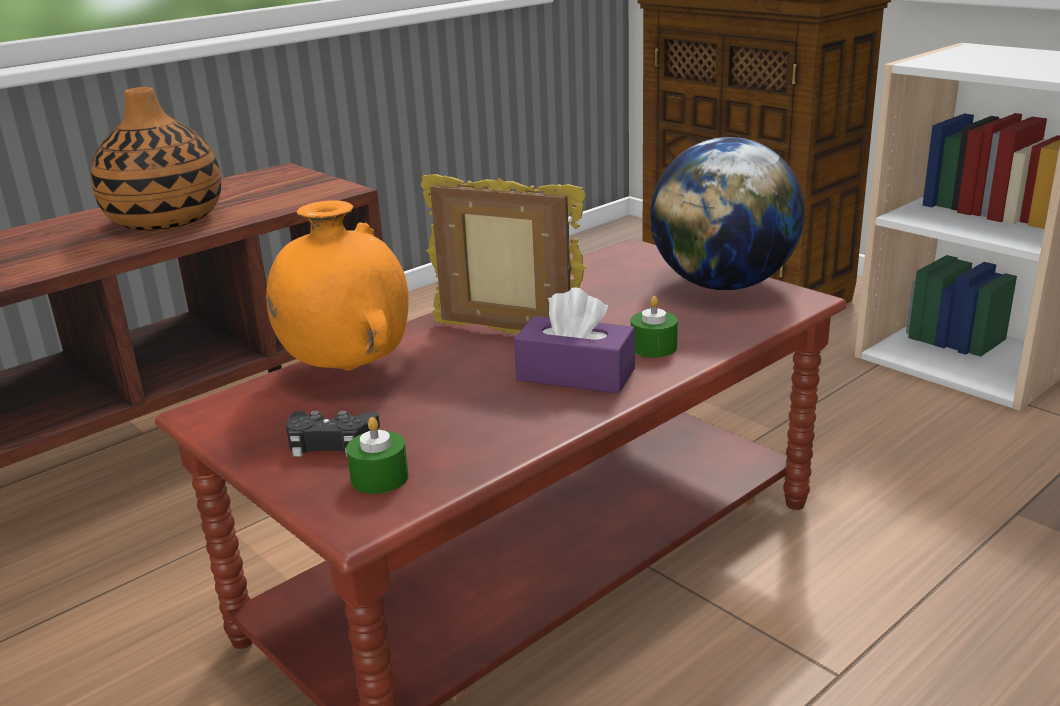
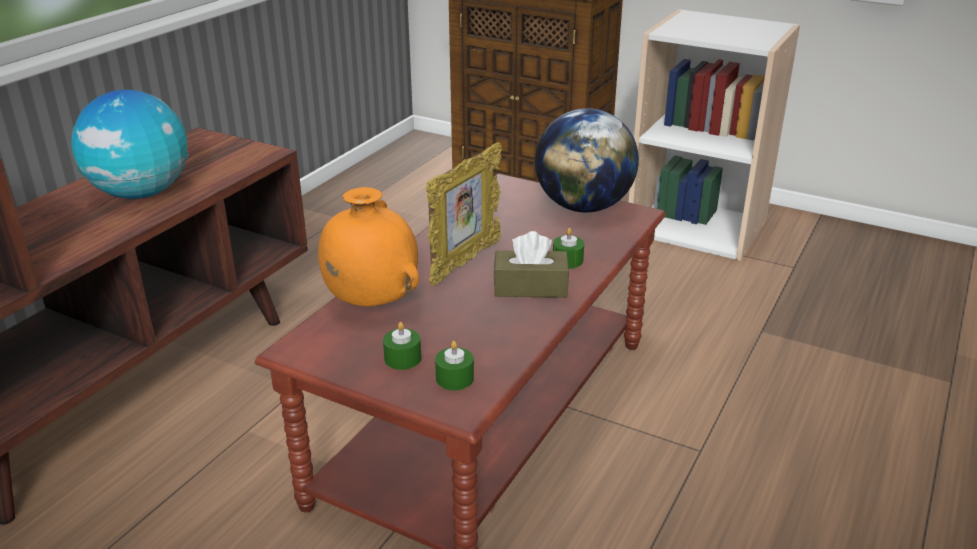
camera: 20 degrees left, 5 degrees up
(166, 220) = (141, 193): vase -> globe
(331, 442) = (402, 358): black game controller -> green candle
(507, 335) = (464, 262): picture frame -> picture frame turned 120 degrees clockwise
(575, 374) = (530, 287): purple tissue box -> brown tissue box

